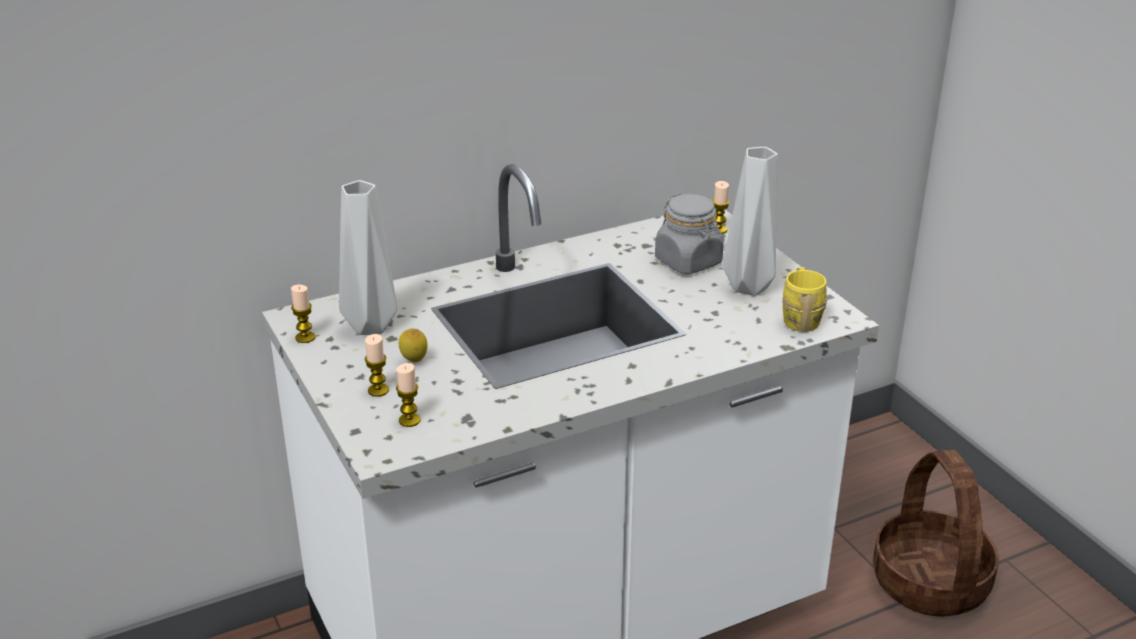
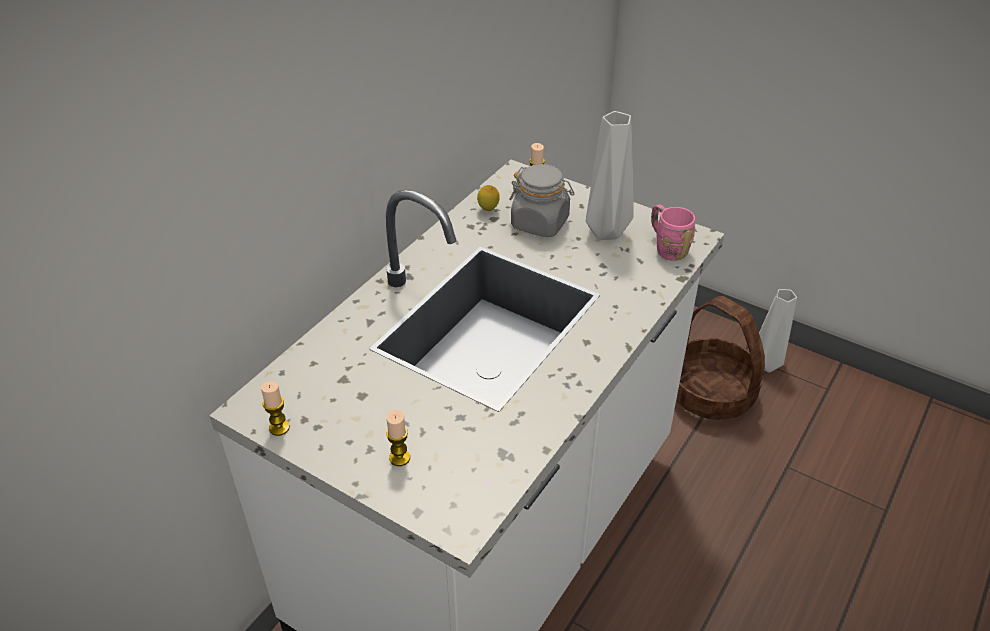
camera: 30 degrees left, 10 degrees up
(373, 327) = (334, 390): grey vase -> grey vase (768, 364)
(409, 420) = (456, 478): candle -> none
(414, 361) = (404, 412): lemon -> lemon (488, 210)
(800, 318) = (667, 247): yellow mug -> pink mug

